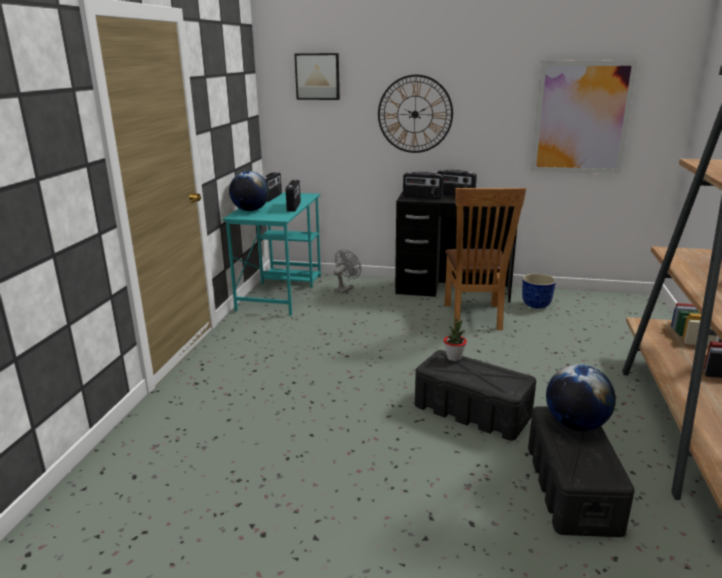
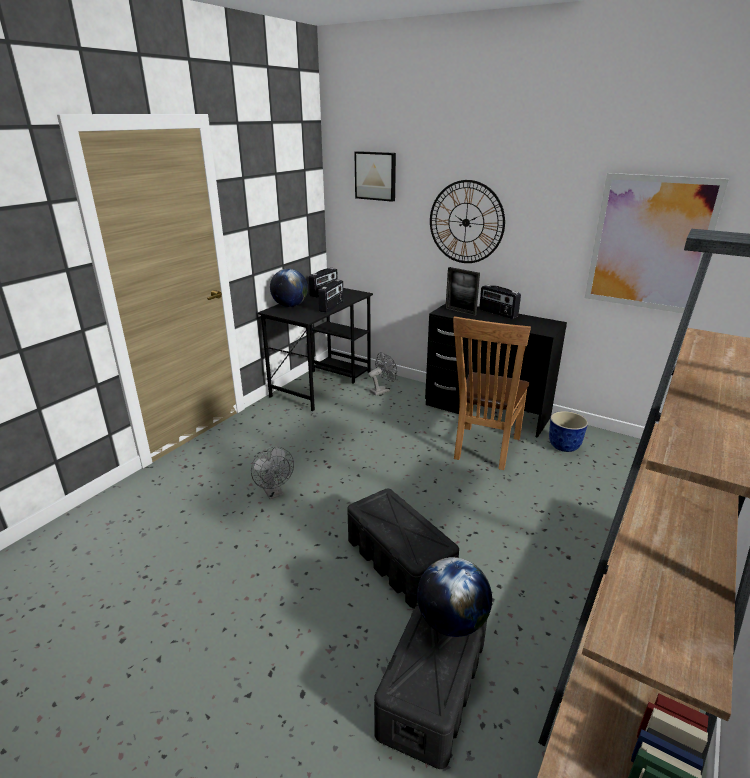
camera: 20 degrees right, 5 degrees up
(281, 292) = (322, 383): turquoise desk -> black desk
(311, 386) = (274, 493): none -> grey fan
(422, 197) = (460, 312): radio -> picture frame
(454, 358) = (394, 502): potted plant -> none

